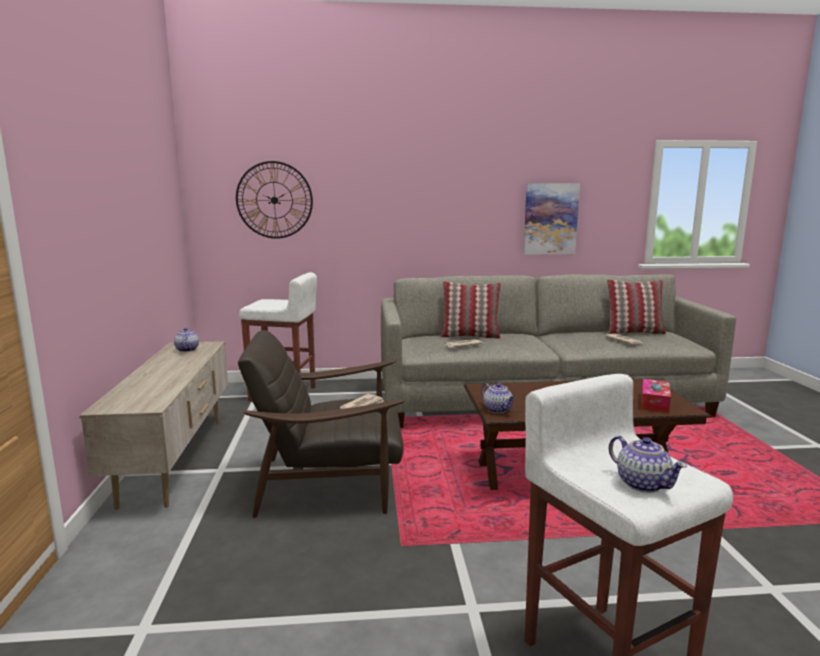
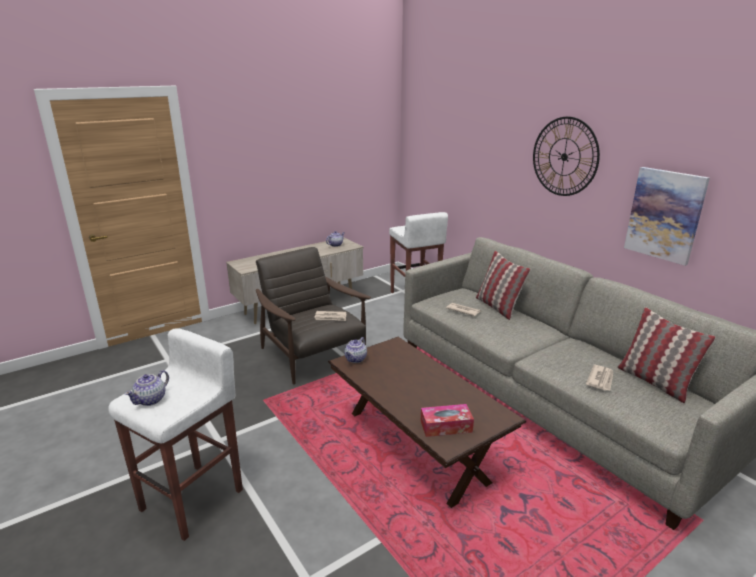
camera: 60 degrees right, 10 degrees up
(274, 200) = (443, 149): wall clock -> wall clock (564, 157)

